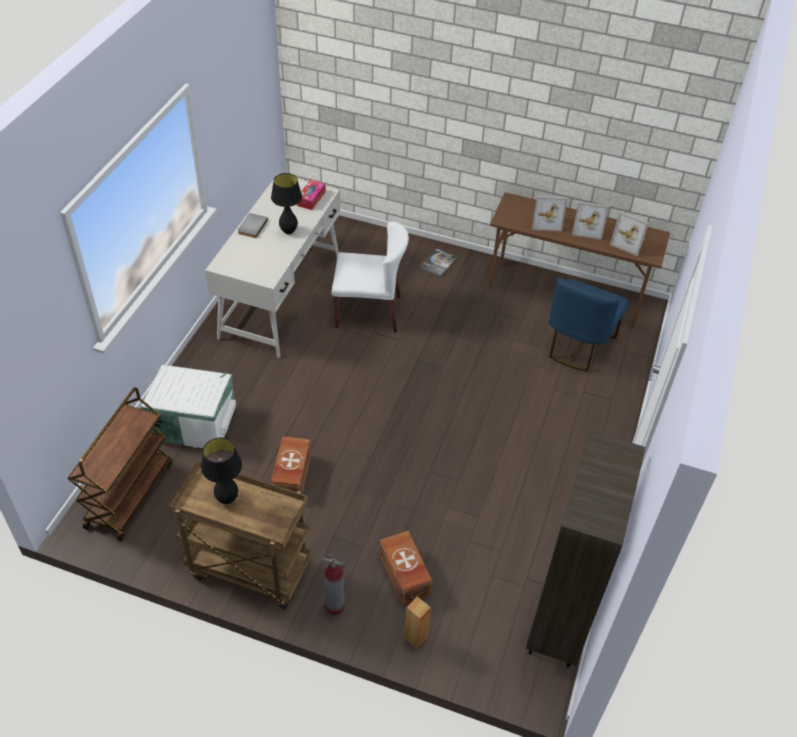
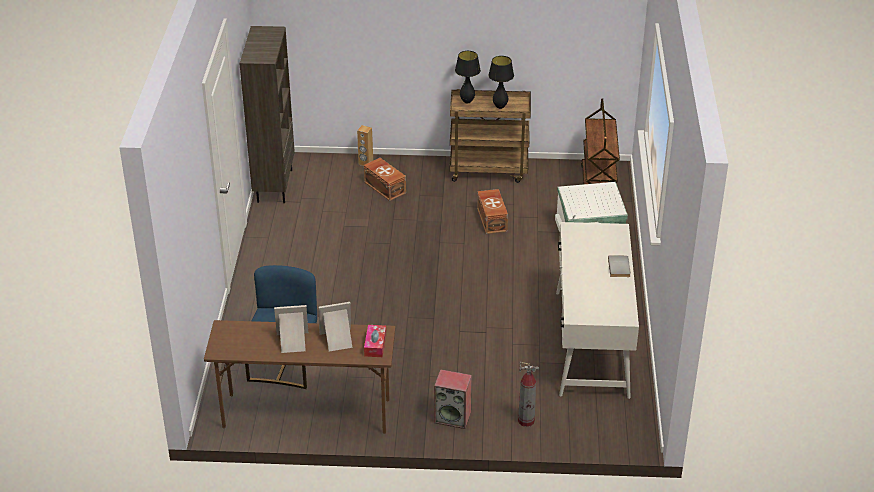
camera: 165 degrees right, 10 degrees down
(288, 231) = (583, 270): black table lamp -> black table lamp (467, 101)
(311, 199) = (585, 307): tissue box -> tissue box (375, 345)
(334, 606) = (423, 166): fire extinguisher -> fire extinguisher (526, 421)
(369, 312) = (499, 349): white chair -> none
(438, 263) = (453, 417): book -> speaker
(629, 242) = (247, 337): picture frame -> none

